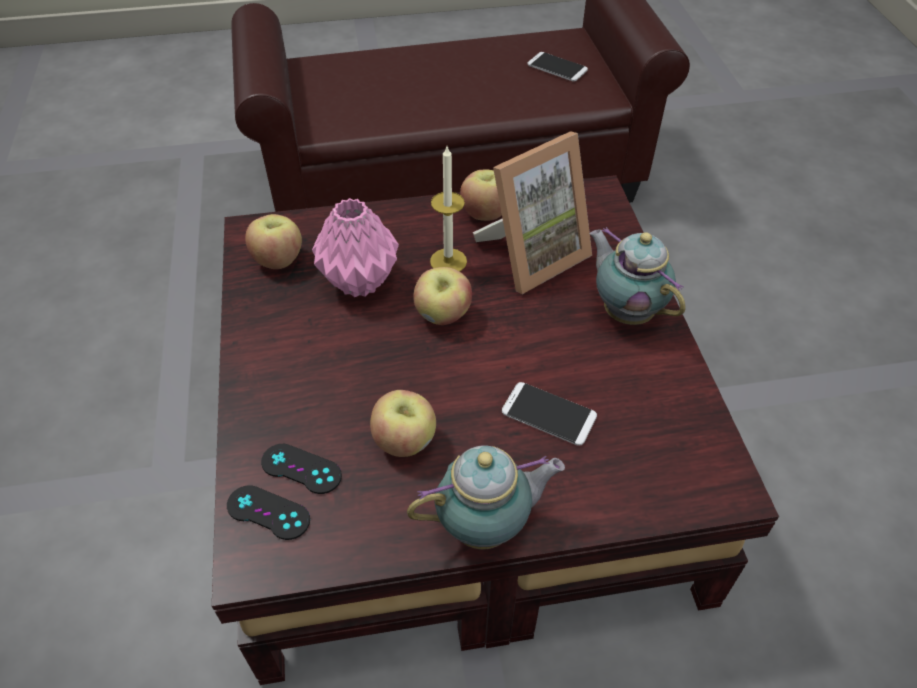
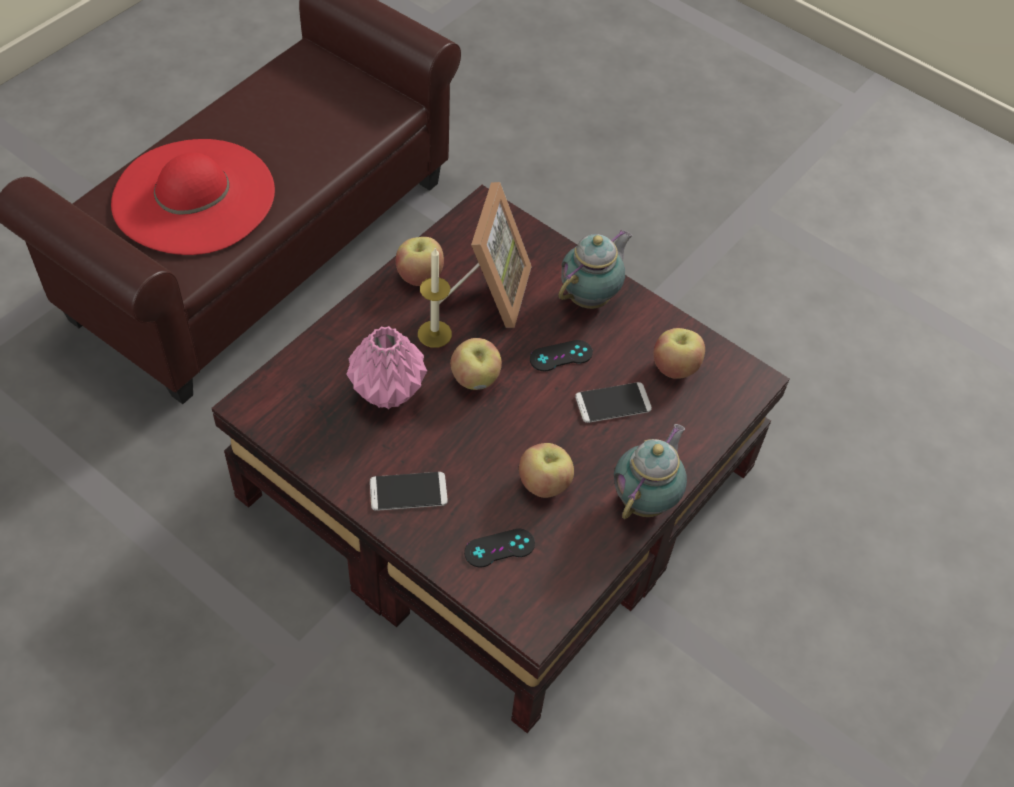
camera: 45 degrees left, 5 degrees up
(268, 512) = (510, 589): black game controller -> black game controller (561, 356)
(278, 259) = (303, 414): apple -> apple (675, 367)
(385, 85) = (193, 196): none -> red hat
(557, 67) = (327, 97): phone -> phone (408, 492)
(625, 311) = (591, 297): teapot -> teapot turned 120 degrees clockwise

